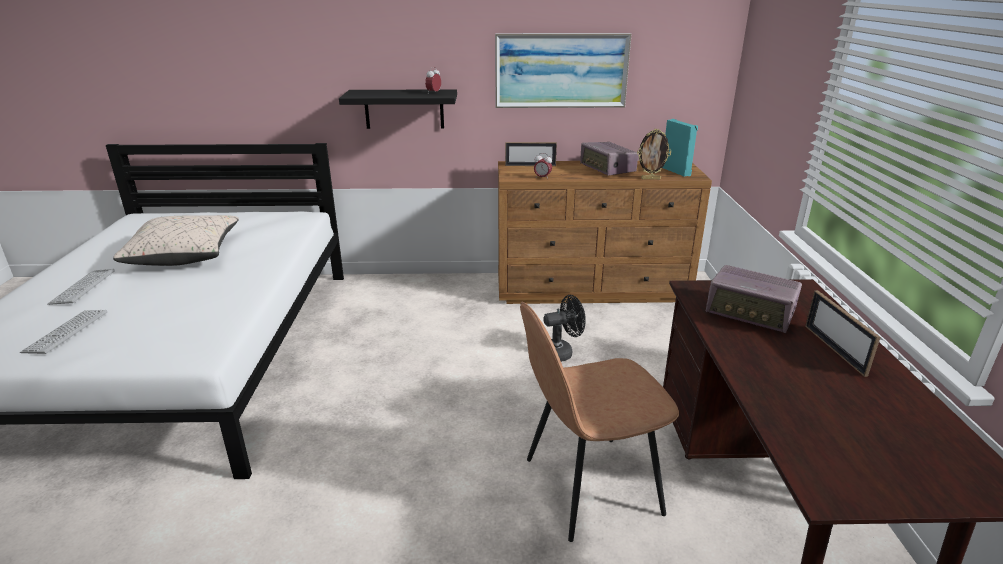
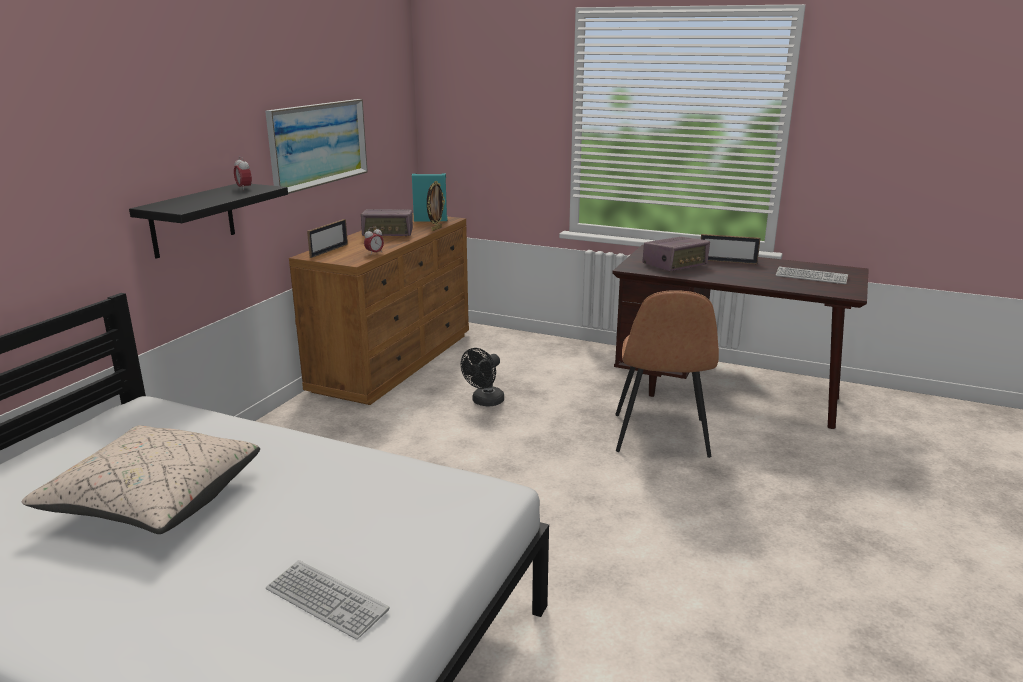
camera: 65 degrees left, 5 degrees down
(83, 287) = (161, 596): keyboard -> keyboard (811, 277)
(561, 352) = (485, 402): black fan -> black fan turned 150 degrees counterclockwise

